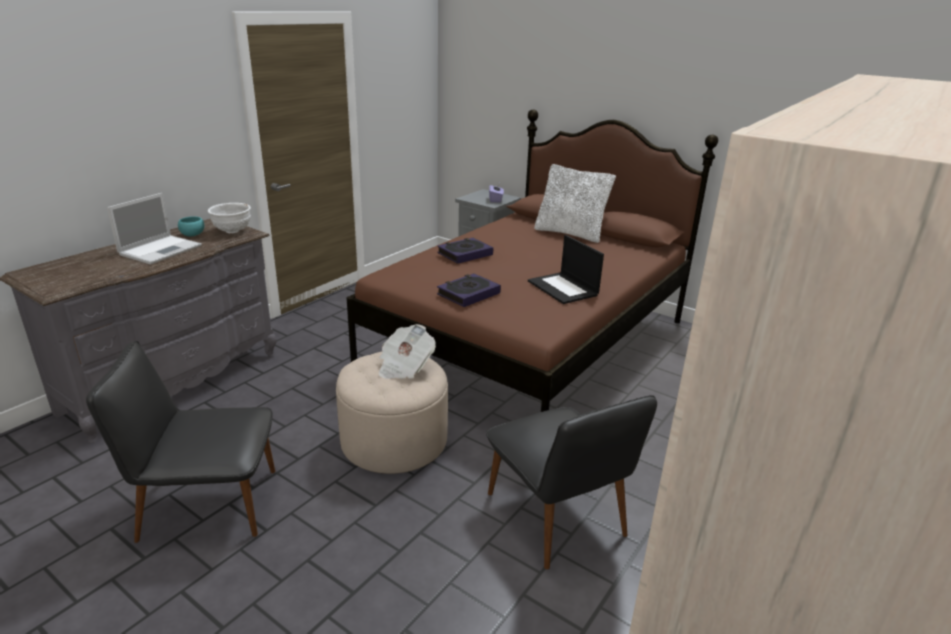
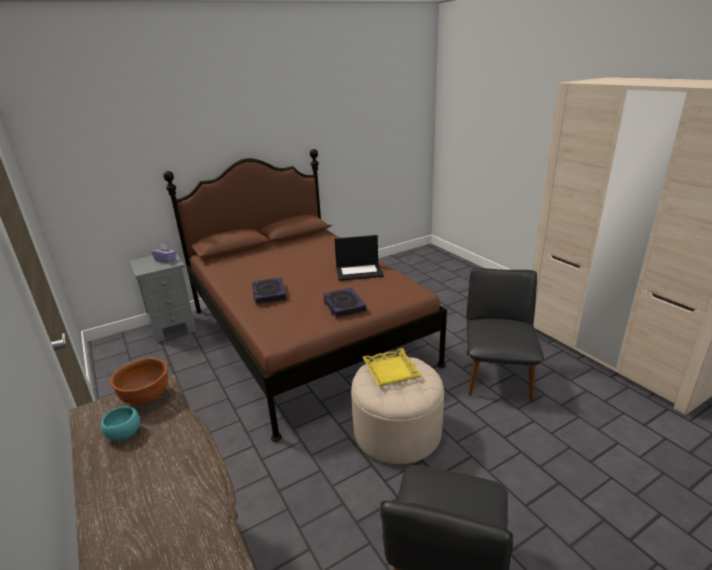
camera: 65 degrees left, 0 degrees up
(161, 249) = (157, 463): laptop -> none
(232, 231) = (146, 398): white bowl -> brown bowl
(404, 366) = (391, 371): newspaper -> yellow tray
(555, 514) = (497, 375): black chair -> black chair turned 75 degrees counterclockwise
(571, 232) = (264, 249): white pillow -> none

